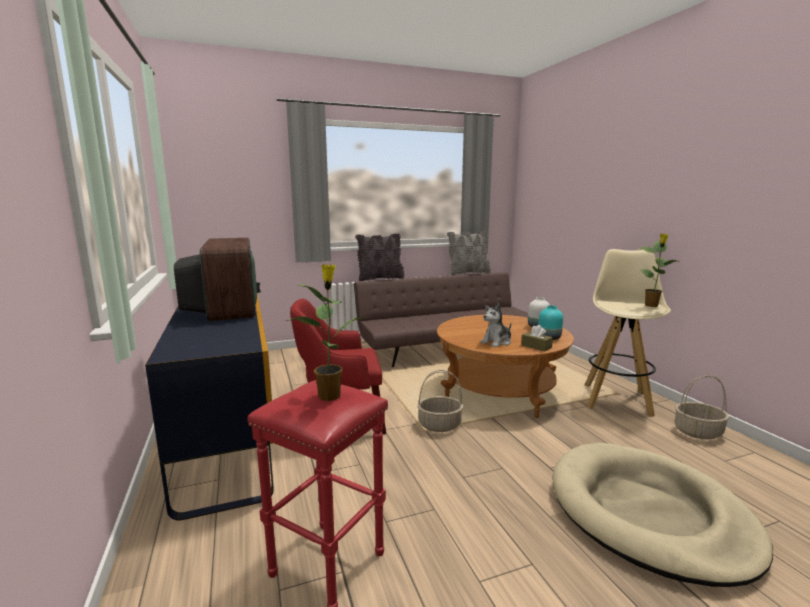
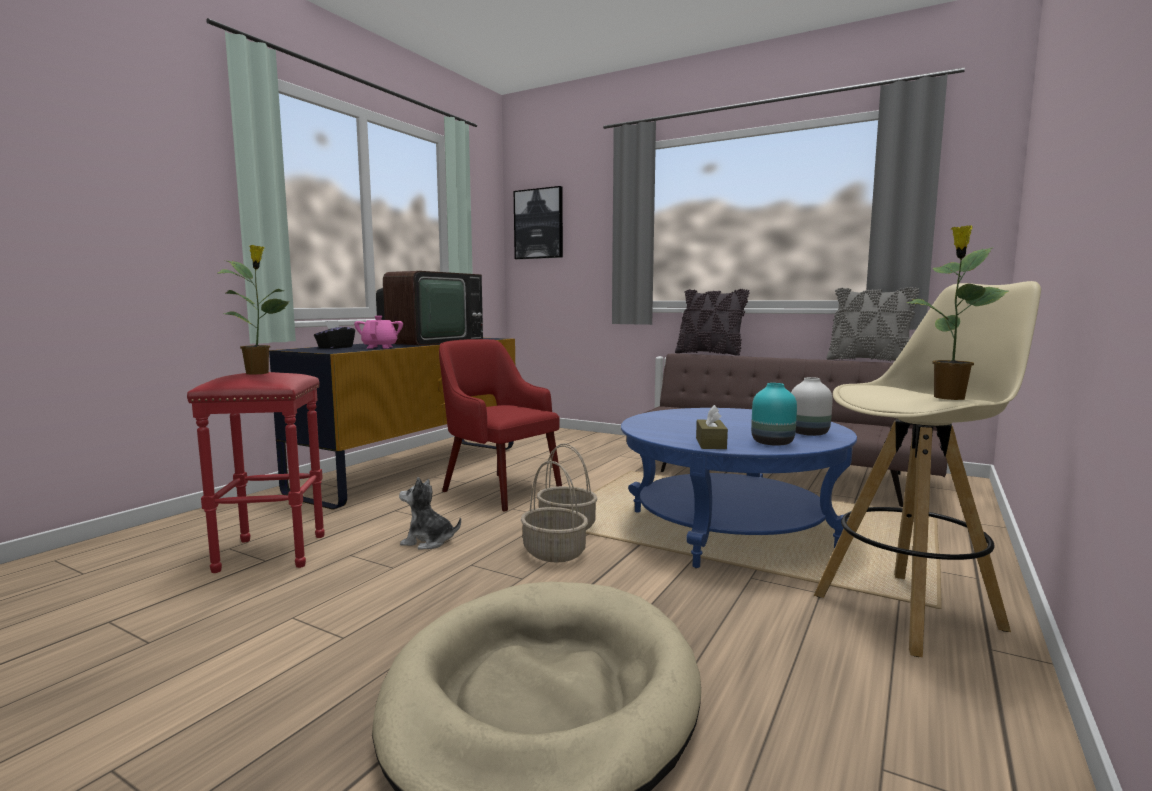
camera: 50 degrees right, 5 degrees down
(195, 340) = (335, 347): none -> black tissue box
(204, 175) = (539, 224): none -> picture
(238, 329) = (380, 347): none -> pink teapot
(497, 342) = (677, 430): plush toy -> plush toy (428, 541)
(500, 390) = (729, 529): brown coffee table -> blue coffee table
(697, 432) = (956, 718): basket -> basket (553, 552)

